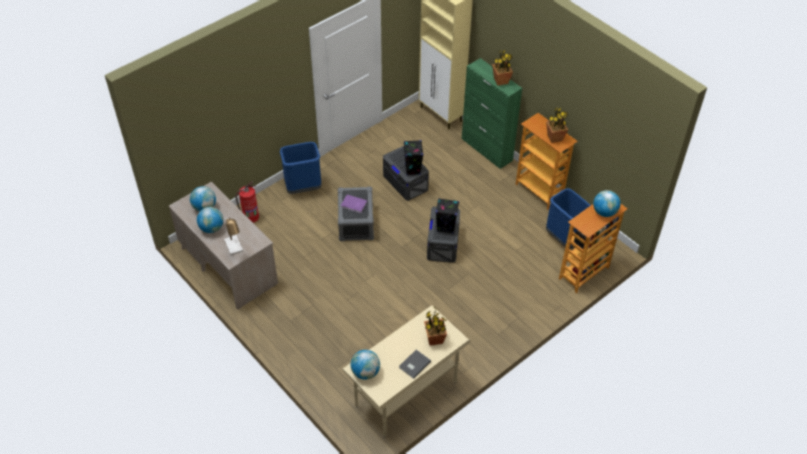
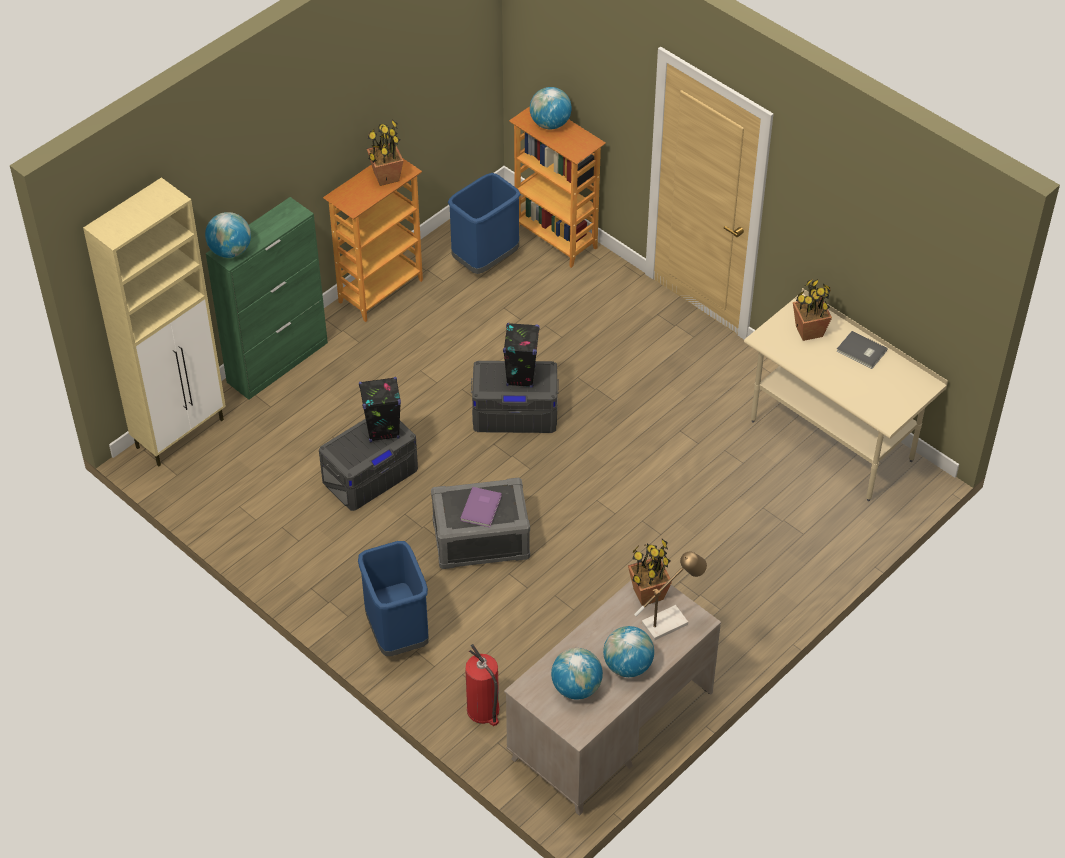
camera: 95 degrees left, 0 degrees up
(365, 372) = (890, 406): globe -> globe (230, 251)
(500, 81) = (272, 224): potted plant -> potted plant (648, 594)

